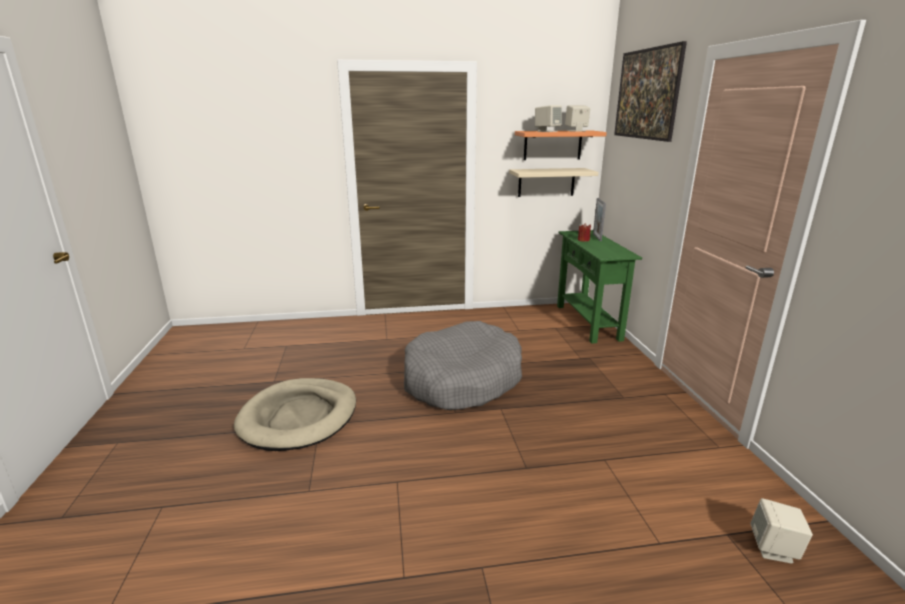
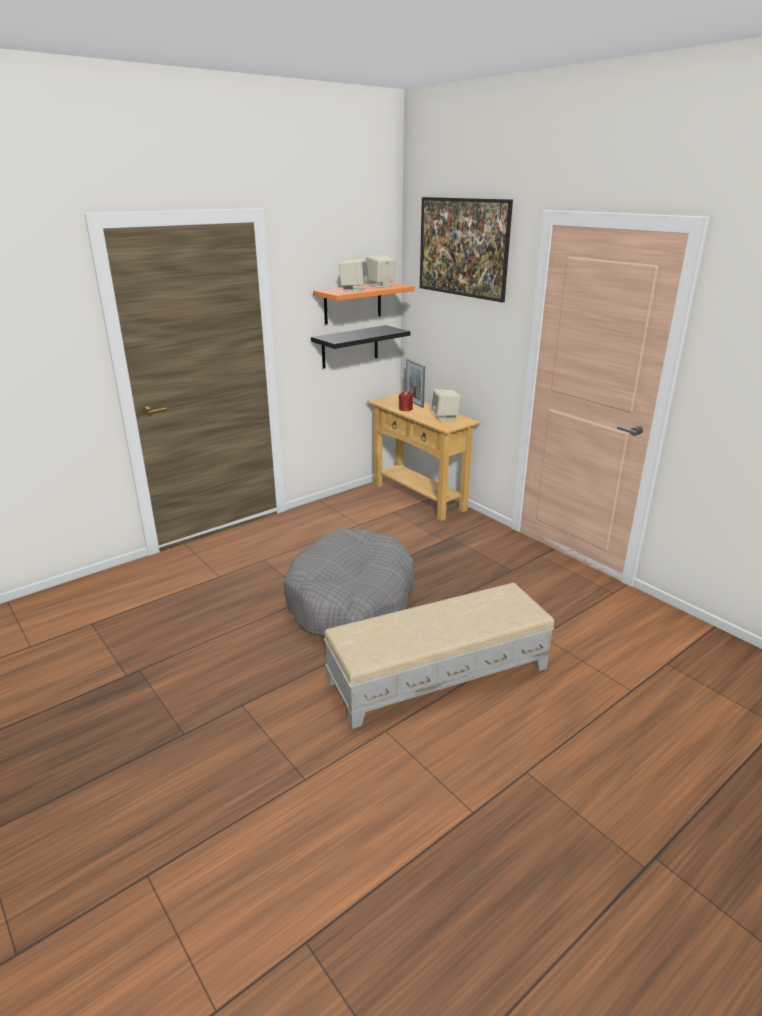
camera: 30 degrees left, 5 degrees up
(299, 417) = (208, 706): beige dog bed -> none
(480, 456) = (439, 674): none -> beige ottoman
(546, 182) = (350, 347): beige shelf -> black shelf
(587, 322) = (419, 497): green console table -> beige console table
(774, 549) = (700, 662): beige speaker -> beige speaker (445, 418)

